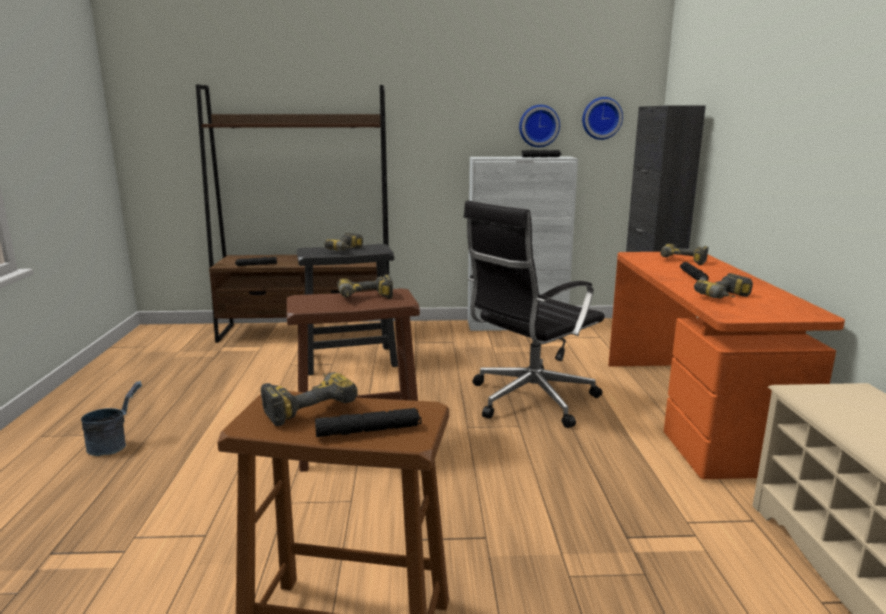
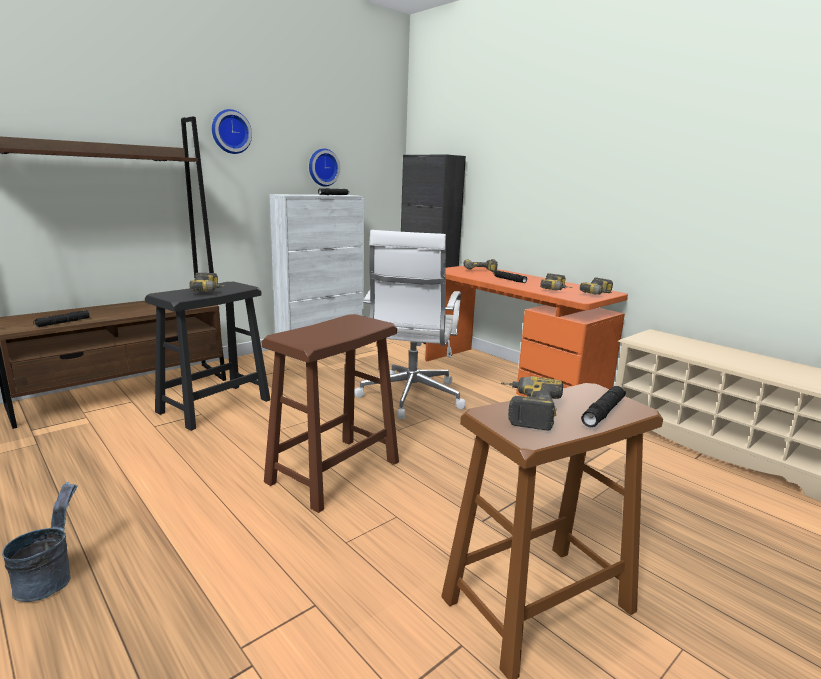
camera: 40 degrees left, 0 degrees up
(365, 298) = (342, 326): power drill -> power drill (599, 294)
(529, 400) = (410, 397): black office chair -> white office chair
(601, 118) = (367, 163): wall clock -> wall clock (230, 132)

